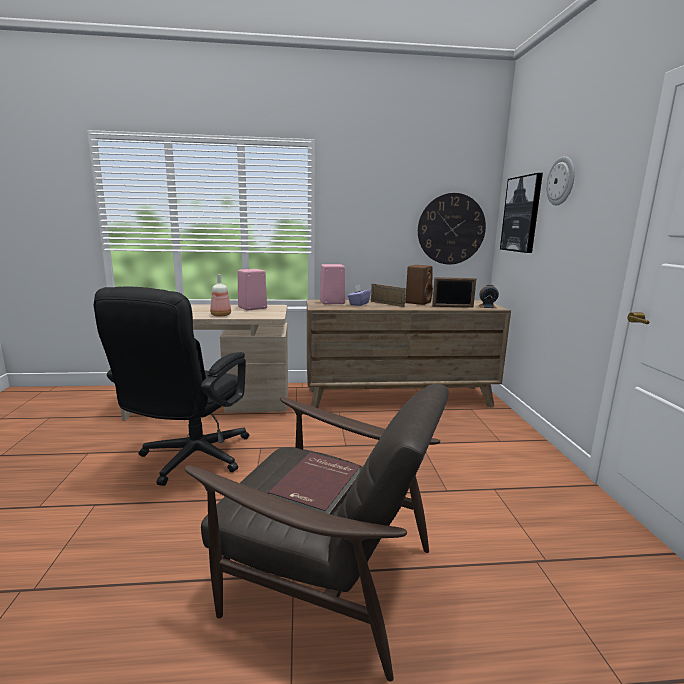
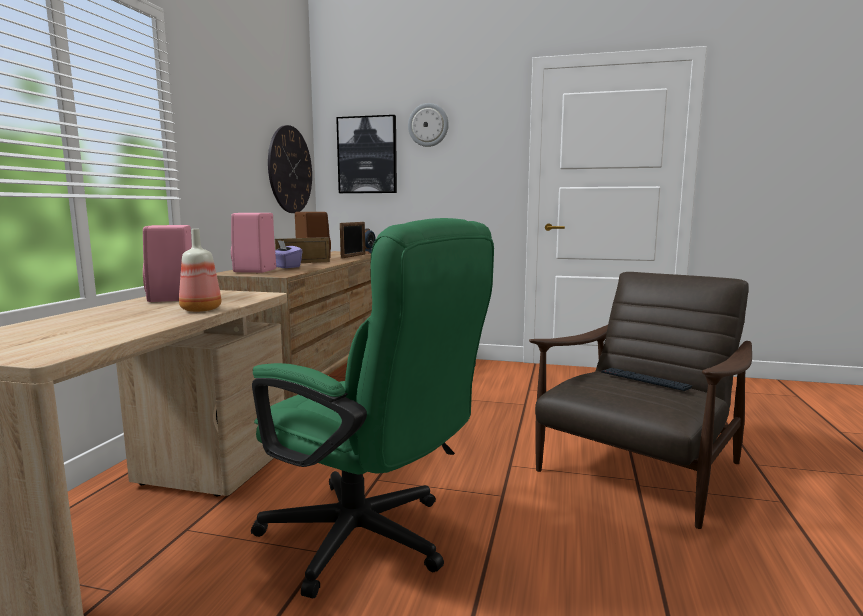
camera: 70 degrees left, 5 degrees down
(189, 460) = (370, 542): black office chair -> green office chair
(318, 487) = (644, 380): red book -> keyboard

